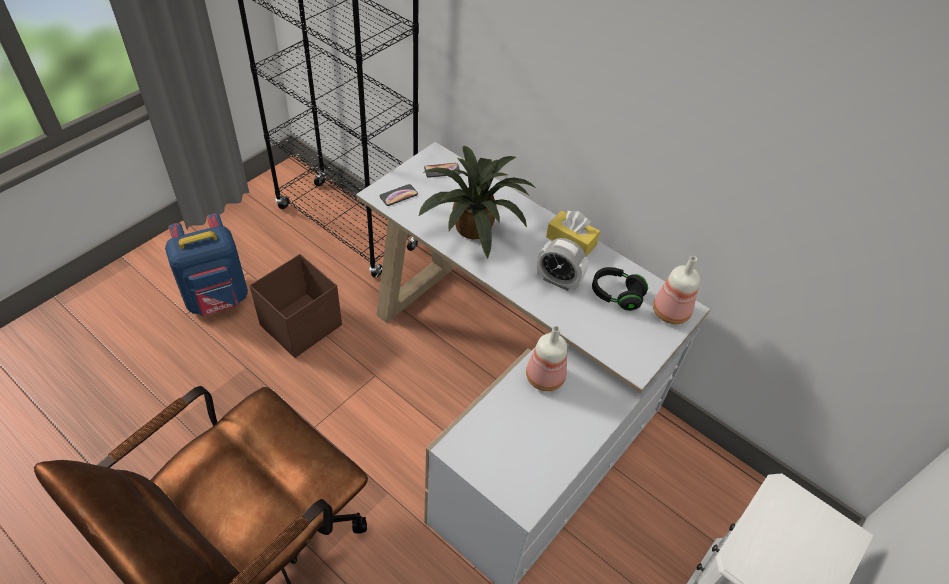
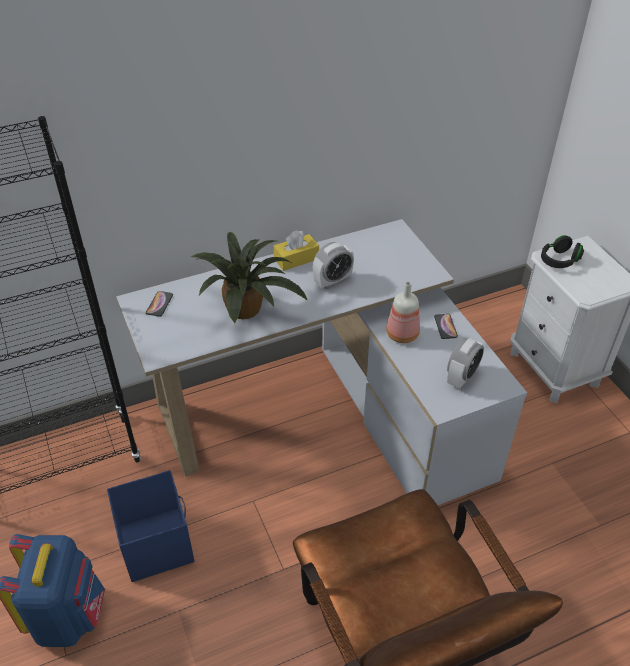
camera: 60 degrees left, 5 degrees down
(302, 325) = (156, 543): brown storage box -> blue storage box
(398, 195) = (170, 343): phone -> phone (445, 326)
(512, 455) = (461, 377): none -> alarm clock
(616, 295) = (364, 257): black headphones -> black headphones (559, 260)
(671, 313) = (396, 237): bottle -> none

